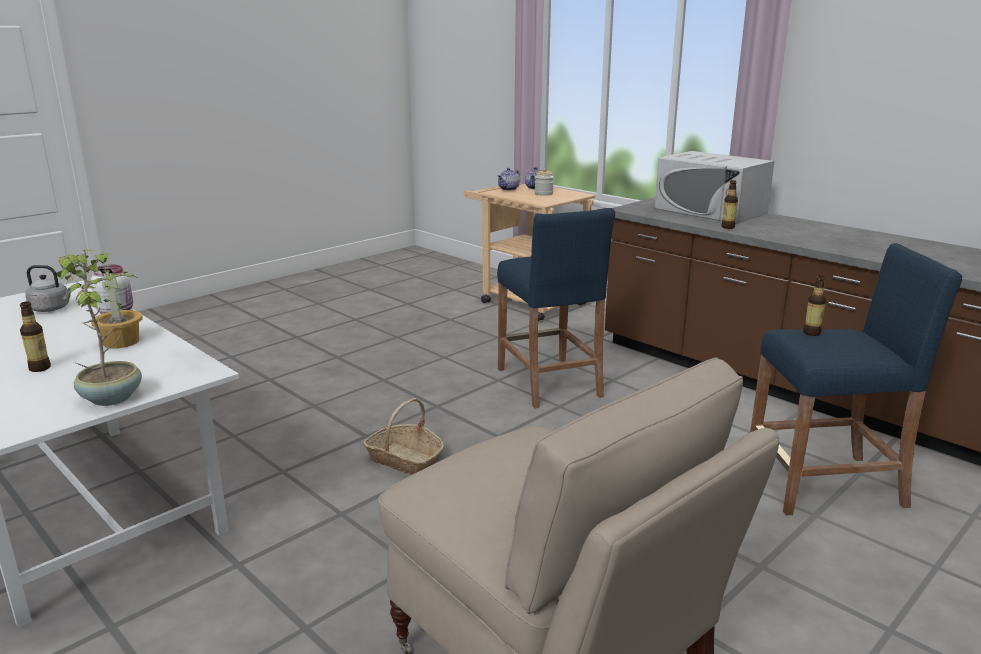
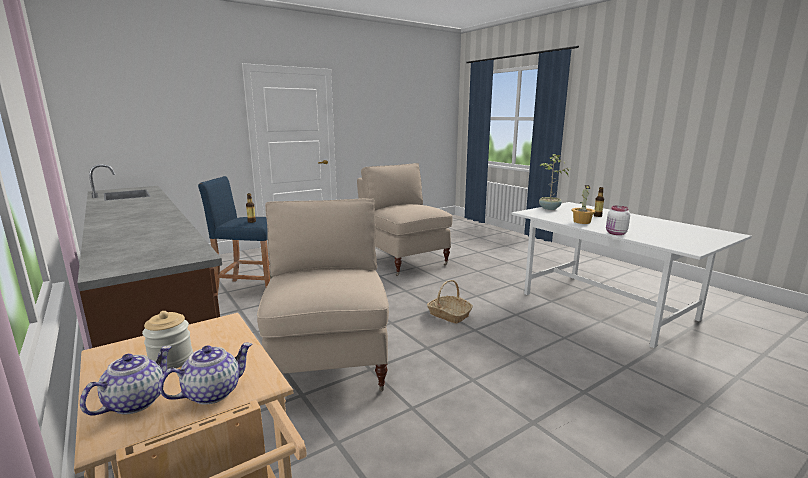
camera: 170 degrees left, 5 degrees down
(52, 309) = (662, 237): grey kettle -> none
(548, 382) = (329, 362): blue stool -> beige chair
(710, 211) = (127, 248): white microwave -> none
(728, 227) = (177, 230): bottle -> none

